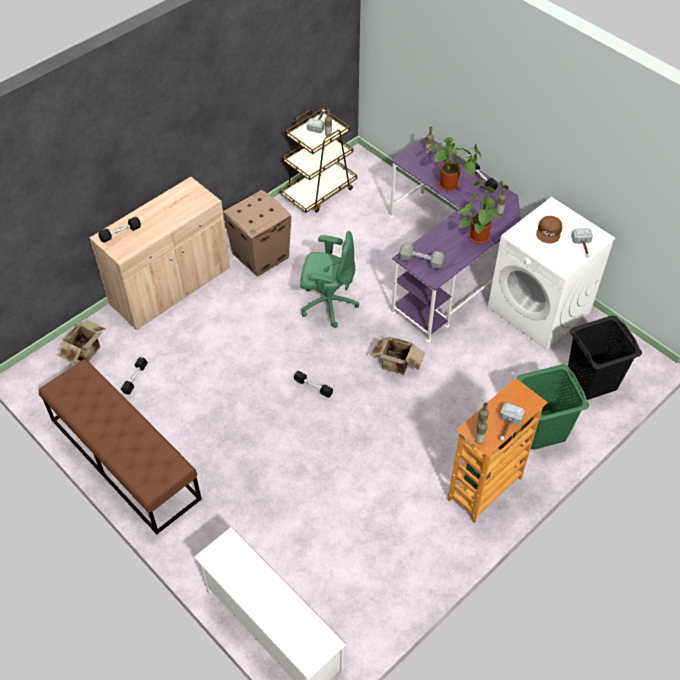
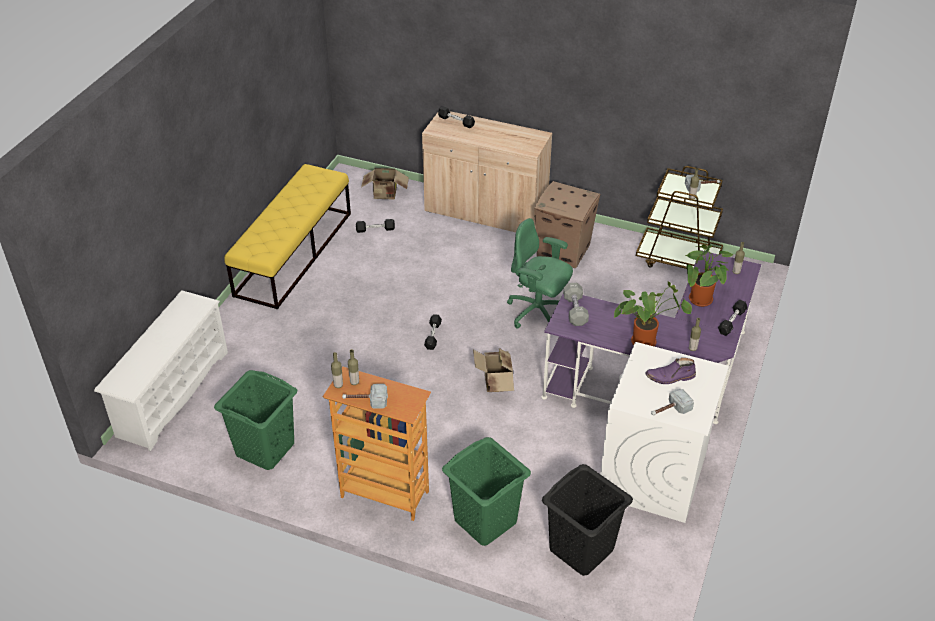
camera: 65 degrees right, 10 degrees down
(124, 458) = (294, 253): brown bench -> yellow bench
(328, 304) = (538, 312): green office chair -> green office chair turned 135 degrees clockwise
(388, 566) = (264, 449): none -> green laundry basket
(549, 232) = (670, 377): brown cap -> purple boot

